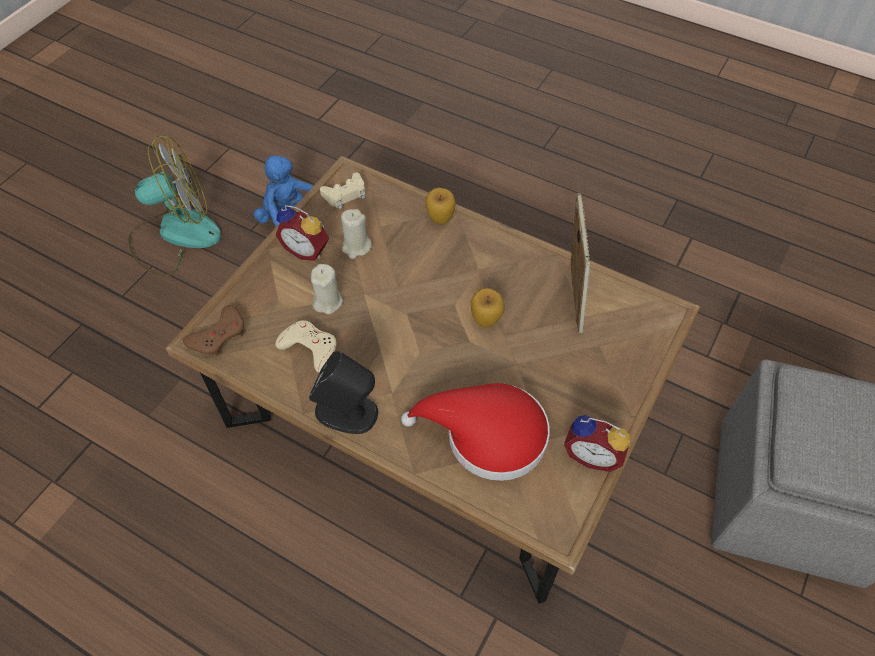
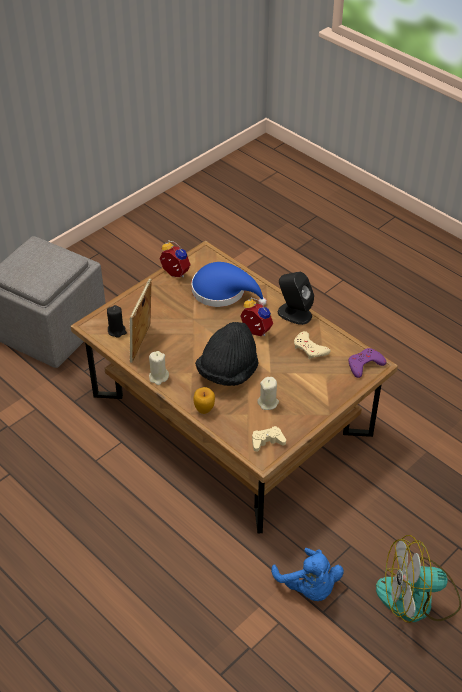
camera: 165 degrees left, 10 degrees down
(218, 335) = (364, 365): brown game controller -> purple game controller
(307, 249) = (302, 407): alarm clock -> alarm clock (254, 332)
(327, 301) = (294, 372): beige candle -> beige candle (158, 377)
(426, 281) = (228, 372): none -> black hat
(486, 320) = (200, 343): apple -> none
(487, 435) = (223, 292): red hat -> blue hat
(624, 313) = (117, 331): none -> black candle

